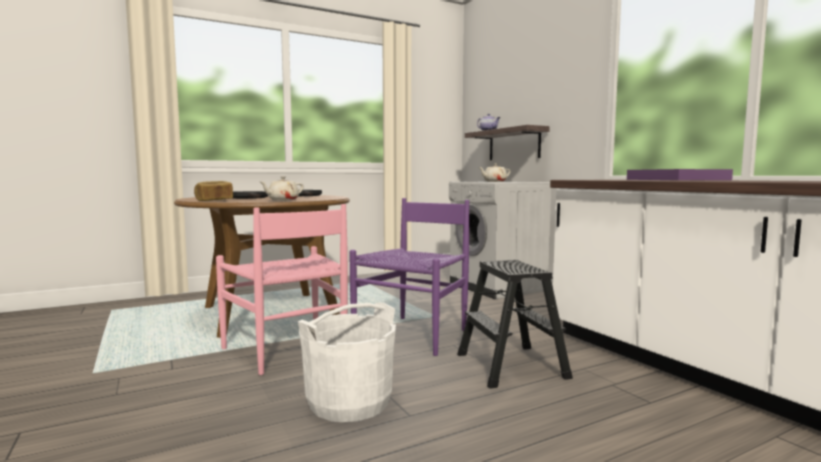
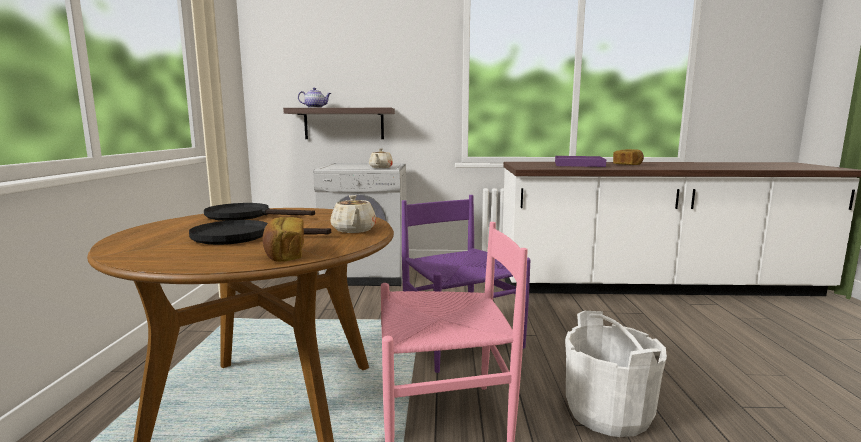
camera: 60 degrees left, 5 degrees up
(511, 366) = (564, 328): black step ladder -> none
(746, 180) = (627, 165): none -> bread

